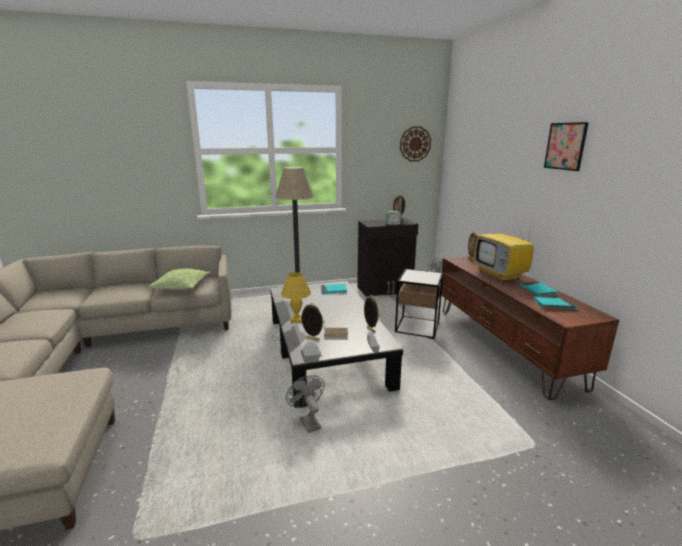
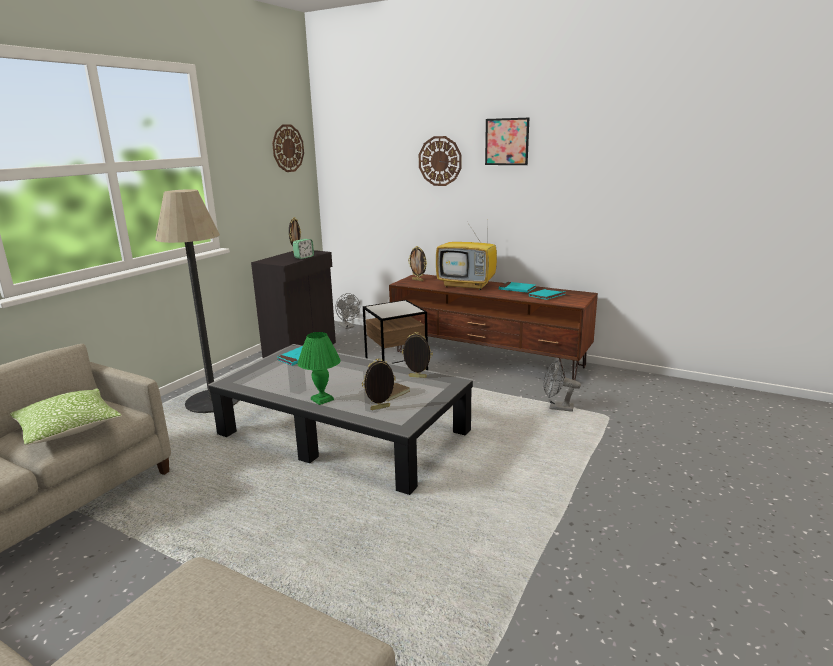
camera: 45 degrees left, 0 degrees up
(296, 320) = (322, 400): yellow table lamp -> green table lamp
(308, 421) = (441, 498): grey fan -> grey fan (557, 408)
(513, 161) = (440, 161): none -> wall clock

